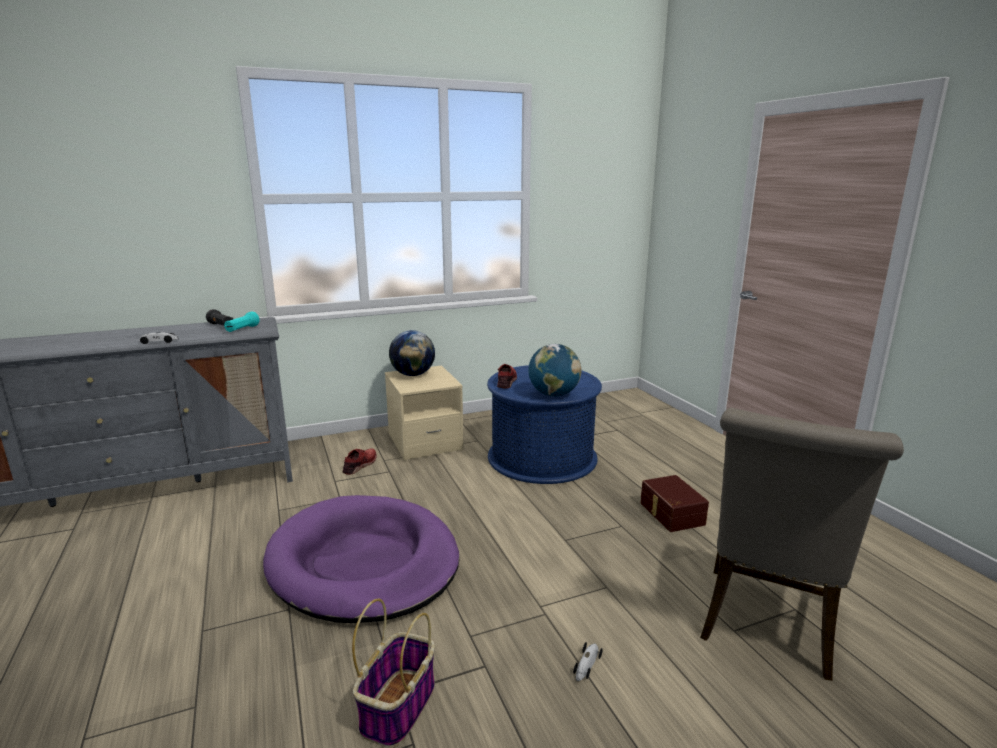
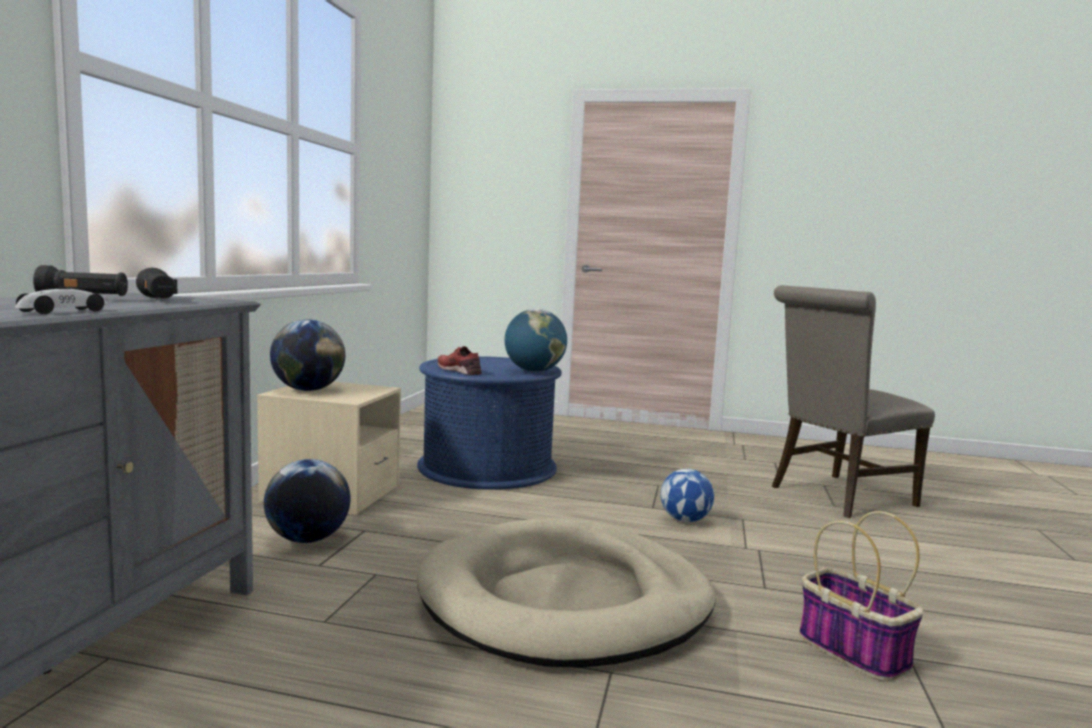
camera: 55 degrees left, 10 degrees down
(242, 329) = (158, 299): turquoise flashlight -> black flashlight
(360, 465) = (308, 539): red shoe -> globe
(364, 563) = (565, 600): purple dog bed -> beige dog bed
(560, 561) = (685, 520): none -> football
(586, 665) = (841, 558): toy car -> none
(670, 514) = (663, 467): brown storage box -> none
(767, 626) = (836, 496): beige chair -> beige chair turned 90 degrees clockwise

